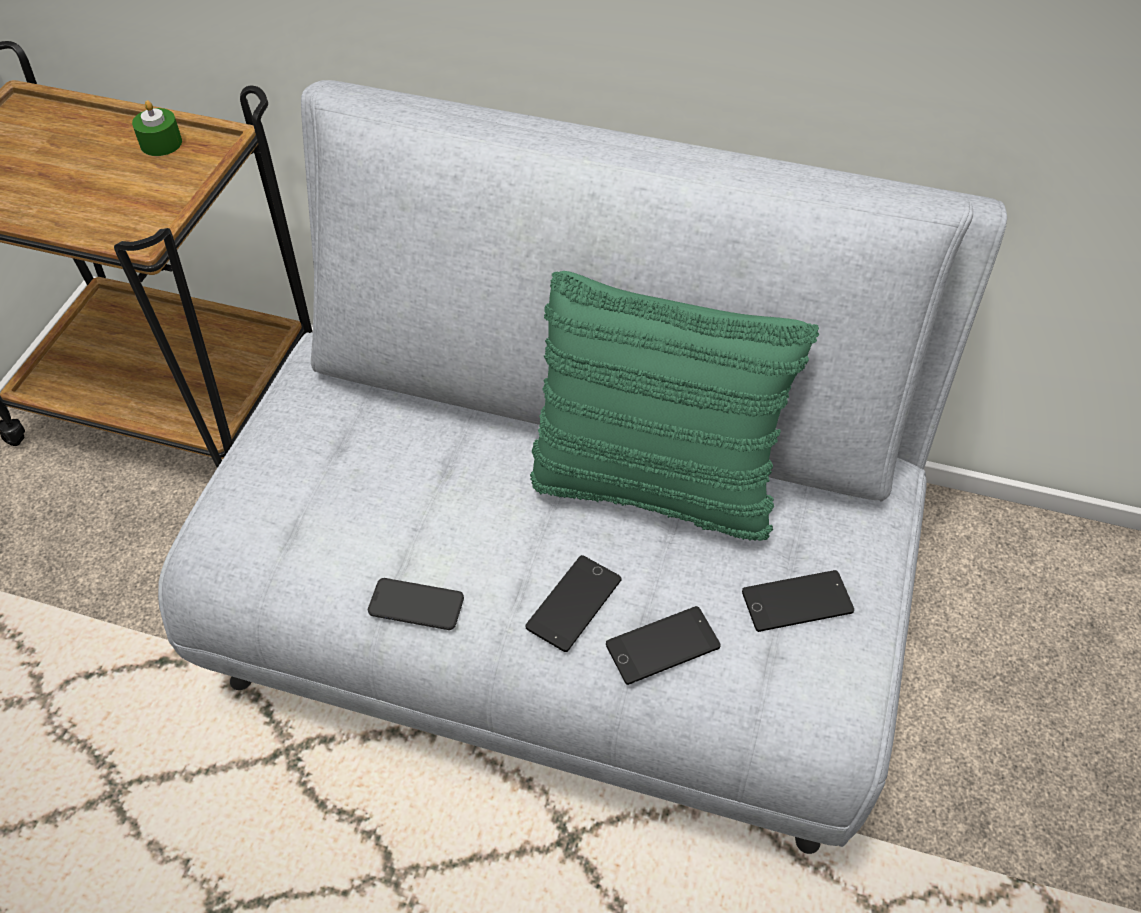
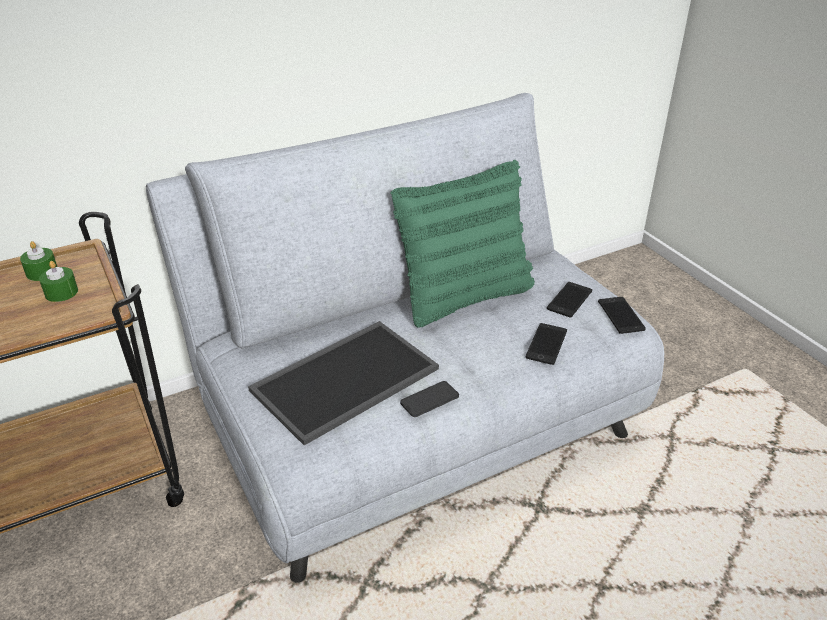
camera: 45 degrees left, 15 degrees down
(143, 184) = (61, 292): none -> green candle
(369, 496) = (345, 377): none -> tray
(574, 603) = (493, 354): phone -> phone (621, 315)

